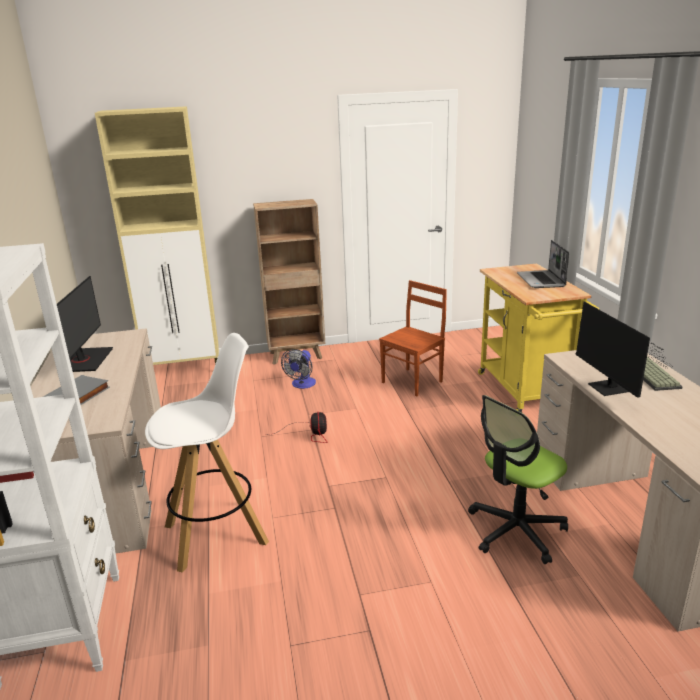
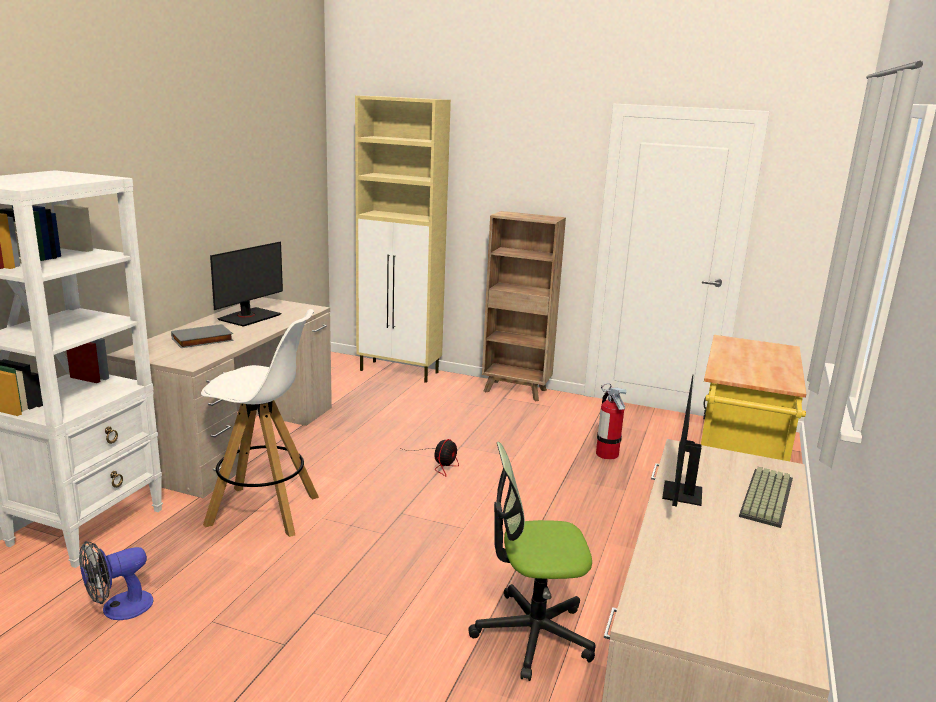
camera: 30 degrees right, 5 degrees down
(302, 385) = (488, 418): fan -> fan (118, 609)
(413, 382) = (606, 454): brown chair -> fire extinguisher
(541, 280) = (768, 363): laptop -> none

